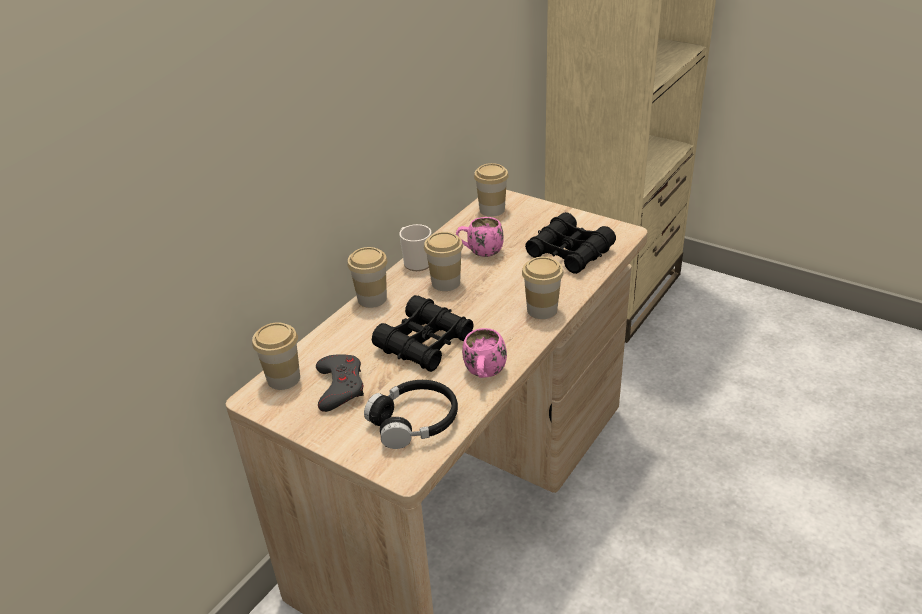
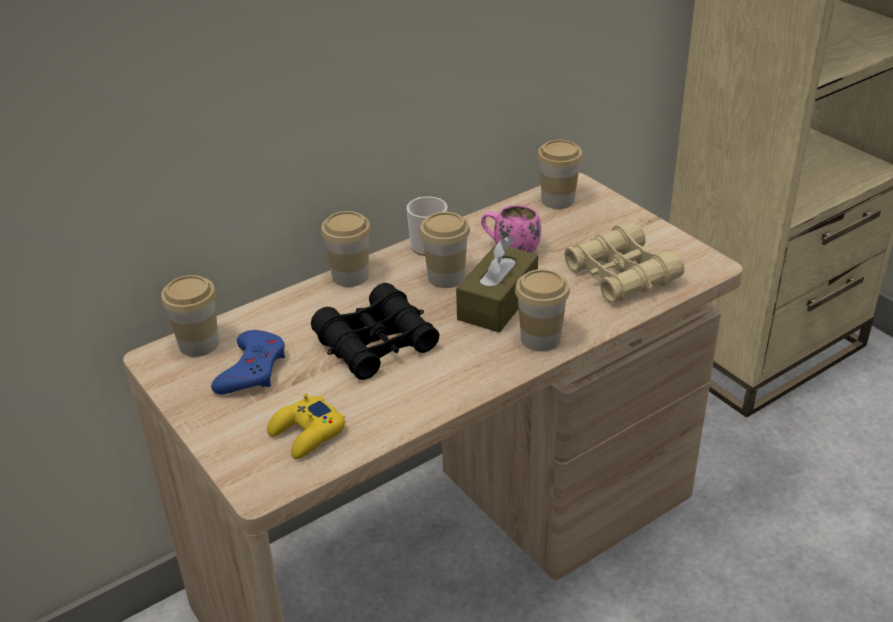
camera: 20 degrees right, 0 degrees up
(340, 386) = (252, 369): grey game controller -> blue game controller
(414, 421) = (307, 433): black headphones -> yellow game controller
(484, 375) = (421, 400): pink mug -> none
(495, 292) = (497, 302): none -> brown tissue box
(569, 252) = (621, 275): black binoculars -> beige binoculars

